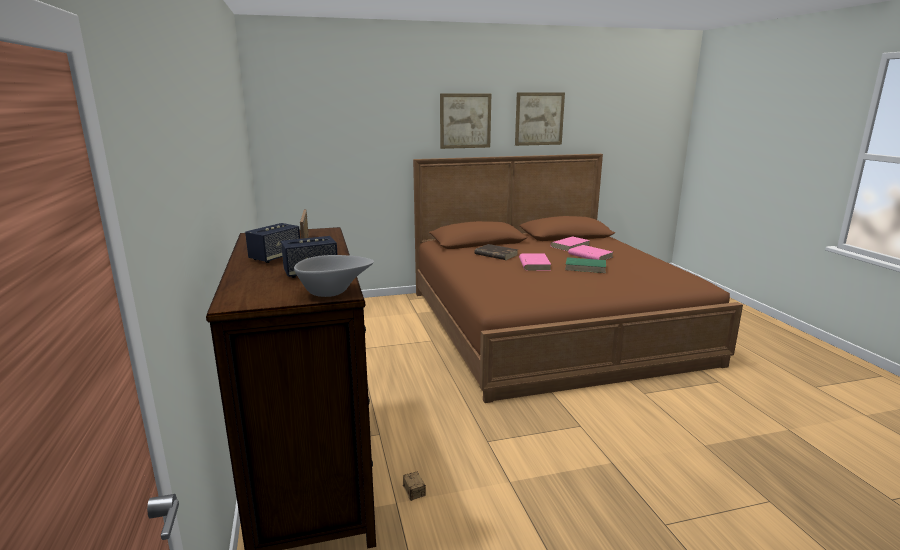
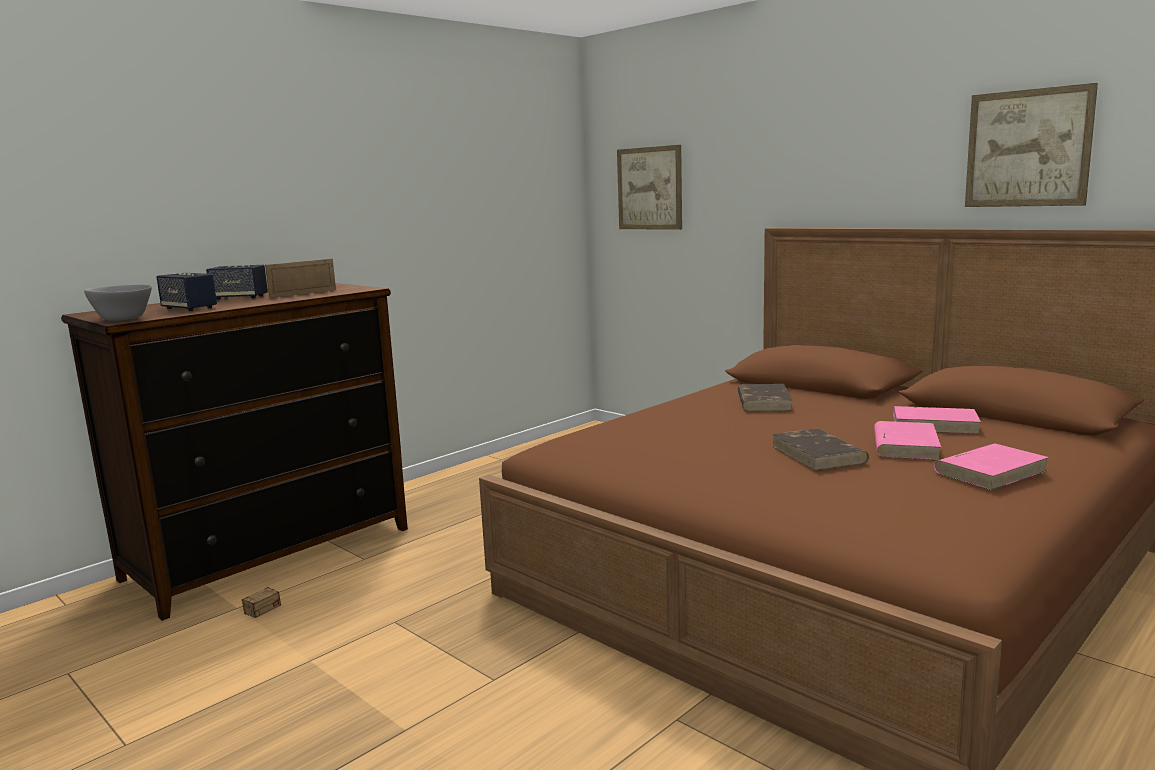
camera: 60 degrees right, 5 degrees down
(465, 121) = (864, 160): picture -> picture (649, 188)
(534, 264) = (761, 426): pink book -> pink book (990, 471)
(586, 267) = (818, 454): green book -> brown book

